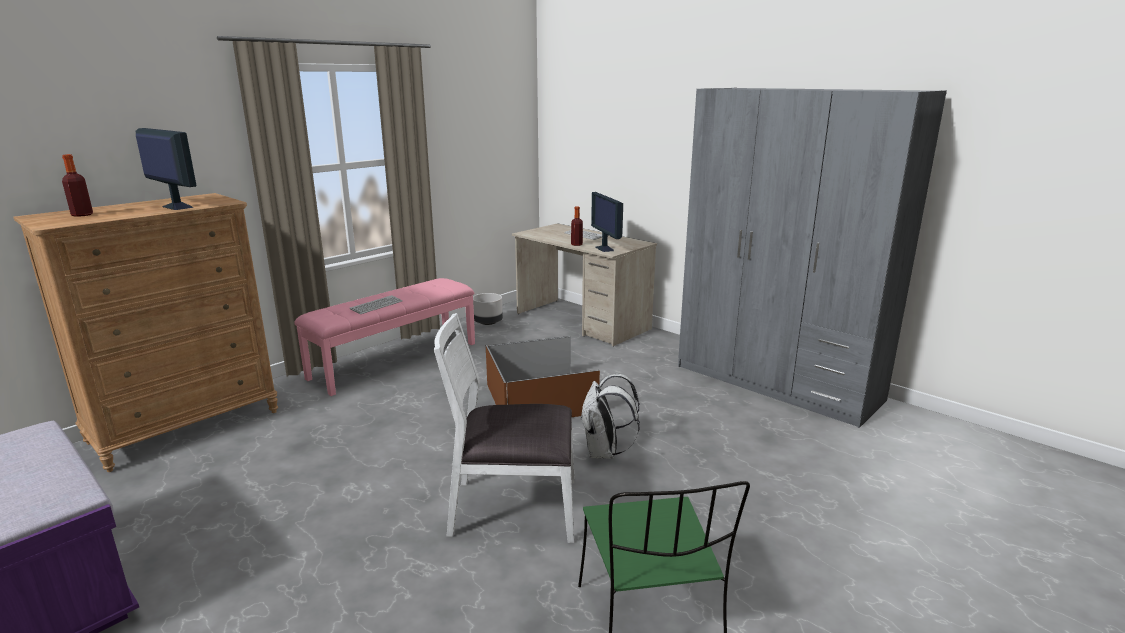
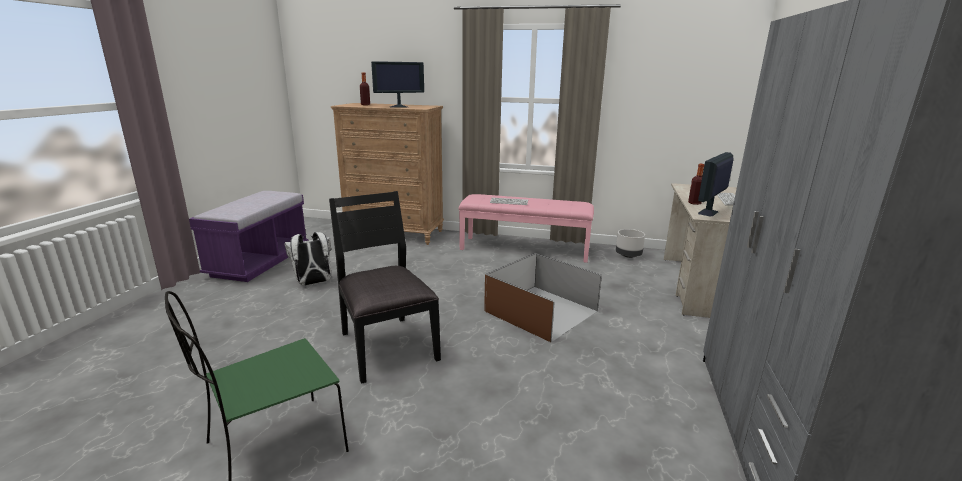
camera: 60 degrees right, 0 degrees up
(176, 206) = (399, 107): monitor -> monitor turned 60 degrees clockwise
(513, 508) = (386, 346): white chair -> black chair
(604, 452) = (492, 362): white backpack -> white backpack (313, 283)

